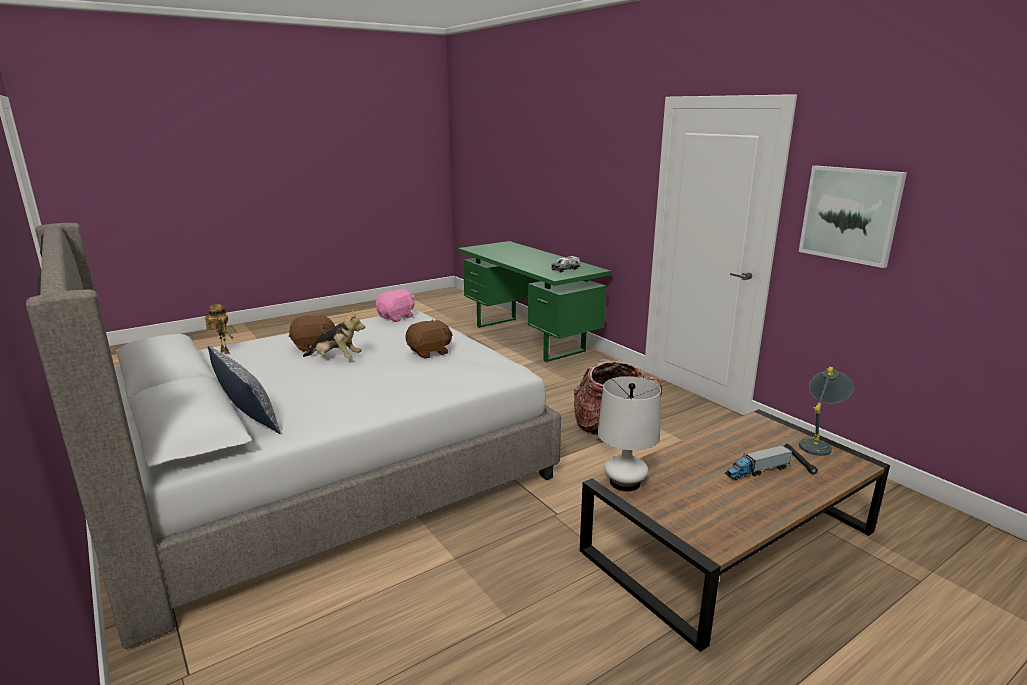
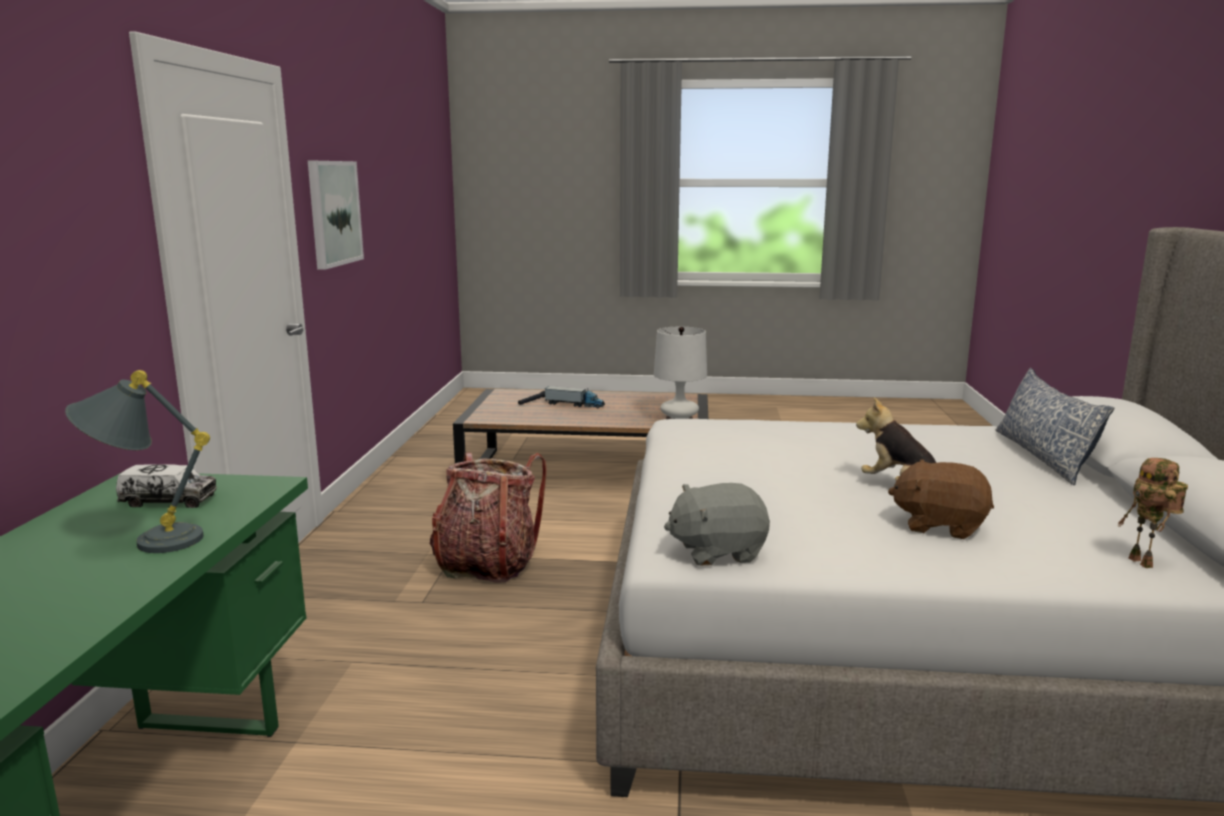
camera: 140 degrees left, 5 degrees down
(397, 317) = (717, 551): pink plush toy -> grey plush toy
(429, 352) = (749, 464): brown plush toy -> none
(818, 444) = (490, 402): grey table lamp -> grey table lamp (146, 542)

